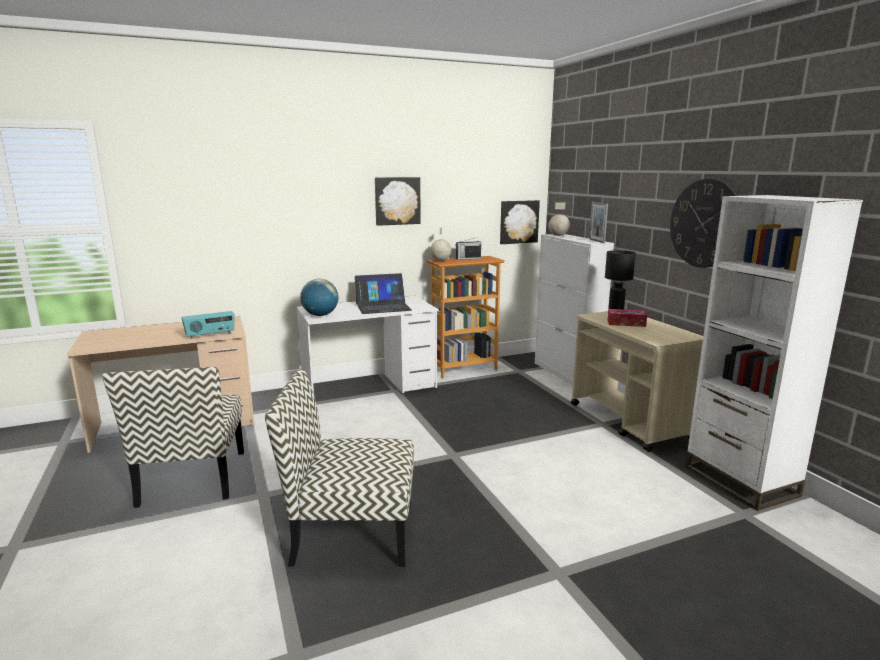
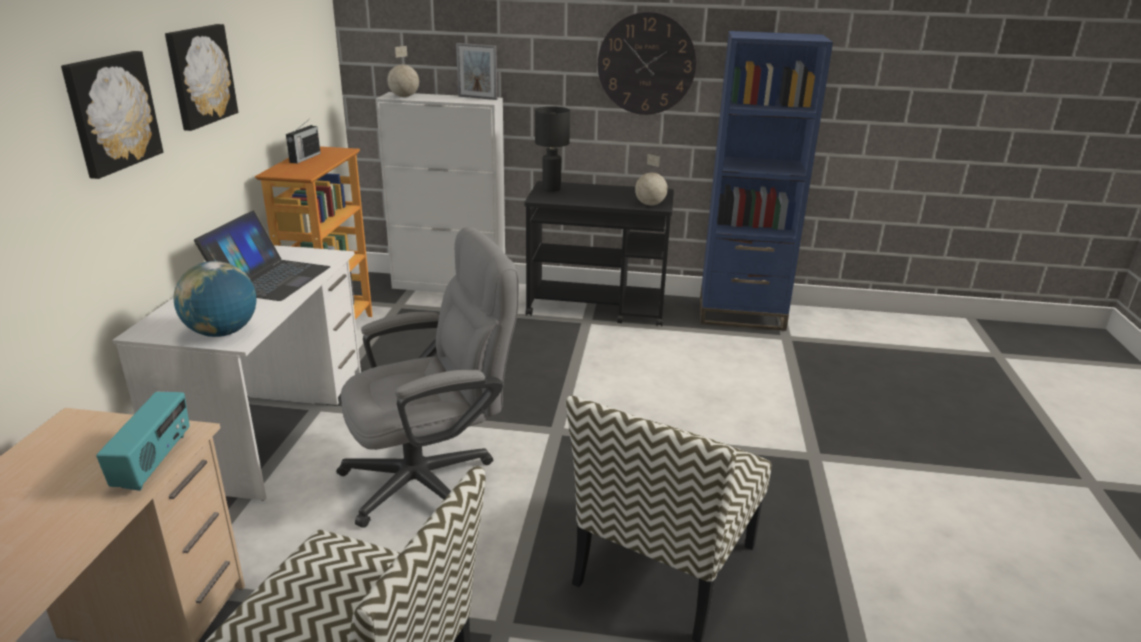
camera: 60 degrees left, 10 degrees up
(367, 436) = (432, 478): none -> grey office chair
(440, 260) = (282, 171): globe -> globe (650, 204)
(518, 222) = (321, 82): picture -> picture (111, 112)
(626, 323) = (587, 196): tissue box -> none
(629, 421) = (598, 307): beige cart -> black cart
(740, 481) = (741, 315): white bookcase -> blue bookcase

